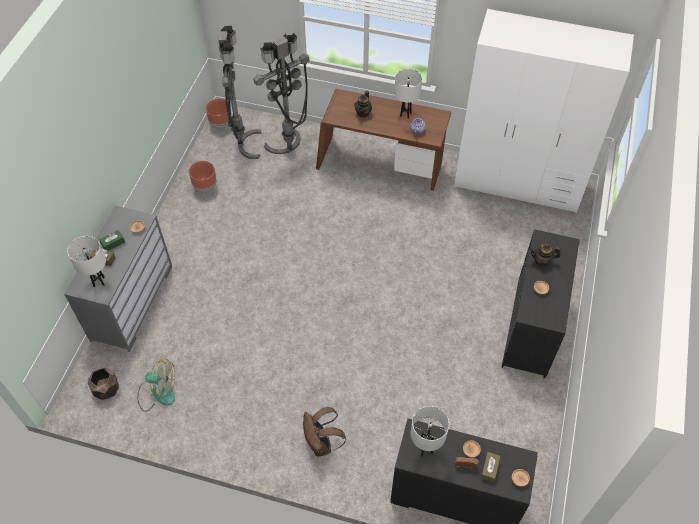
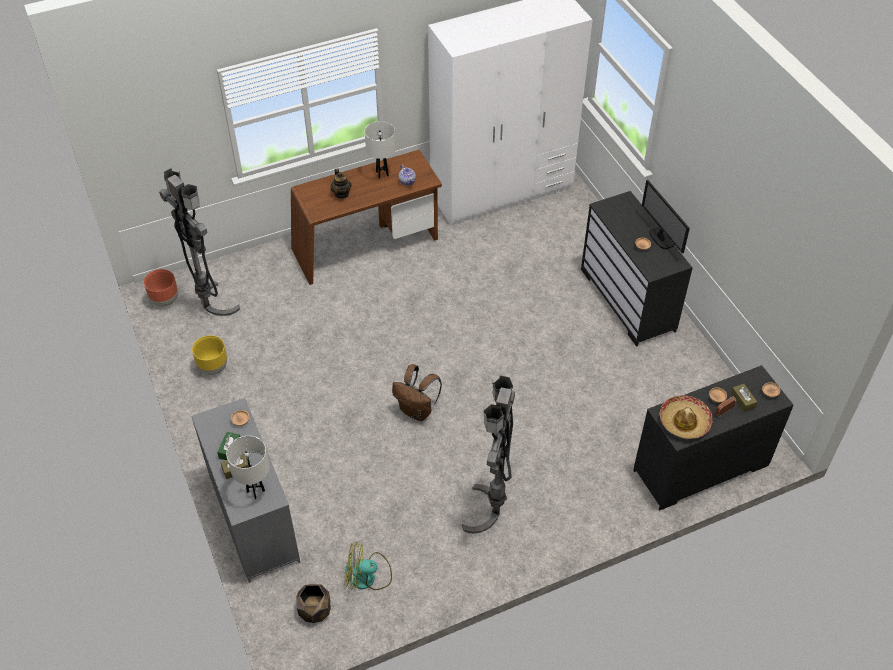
camera: 40 degrees left, 5 degrees down
(157, 392) = (367, 576): fan -> fan turned 150 degrees counterclockwise
(205, 187) = (213, 368): brown planter -> yellow planter
(288, 148) = (260, 282): grey floor lamp -> grey floor lamp (491, 512)
(321, 444) = (559, 508): brown backpack -> brown backpack (417, 411)
(425, 449) = (684, 421): white table lamp -> hat
(541, 261) = (621, 225): teapot -> none
(562, 293) = (660, 238): none -> monitor

